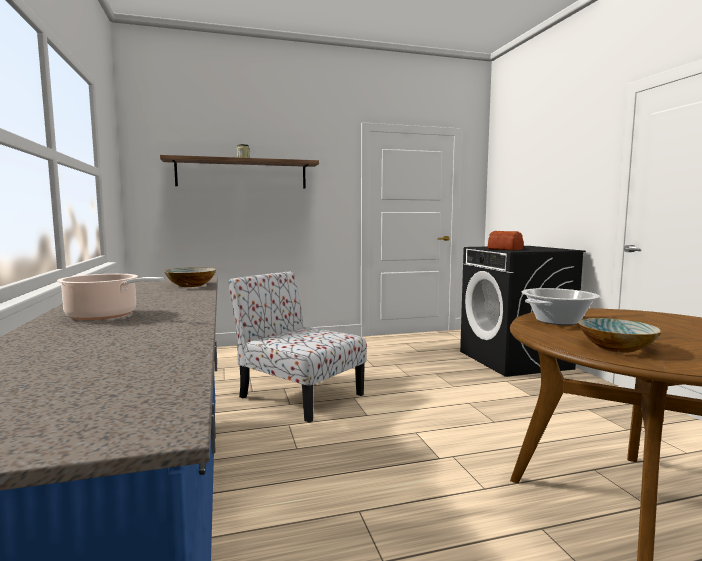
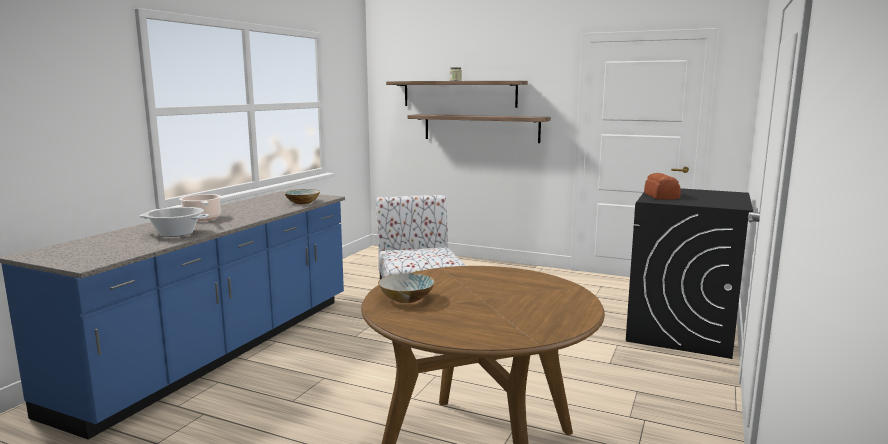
camera: 40 degrees right, 5 degrees up
(268, 209) = (481, 128): none -> shelf
(558, 321) = (462, 275): cooking pot -> cooking pot (176, 233)

